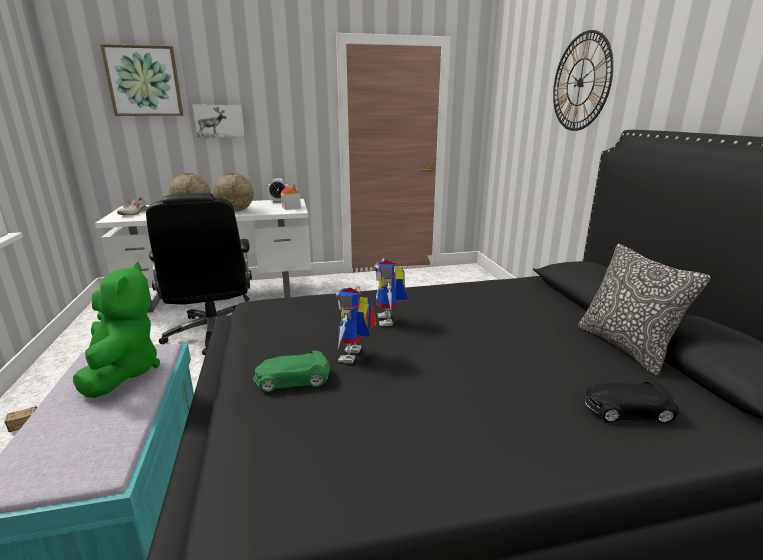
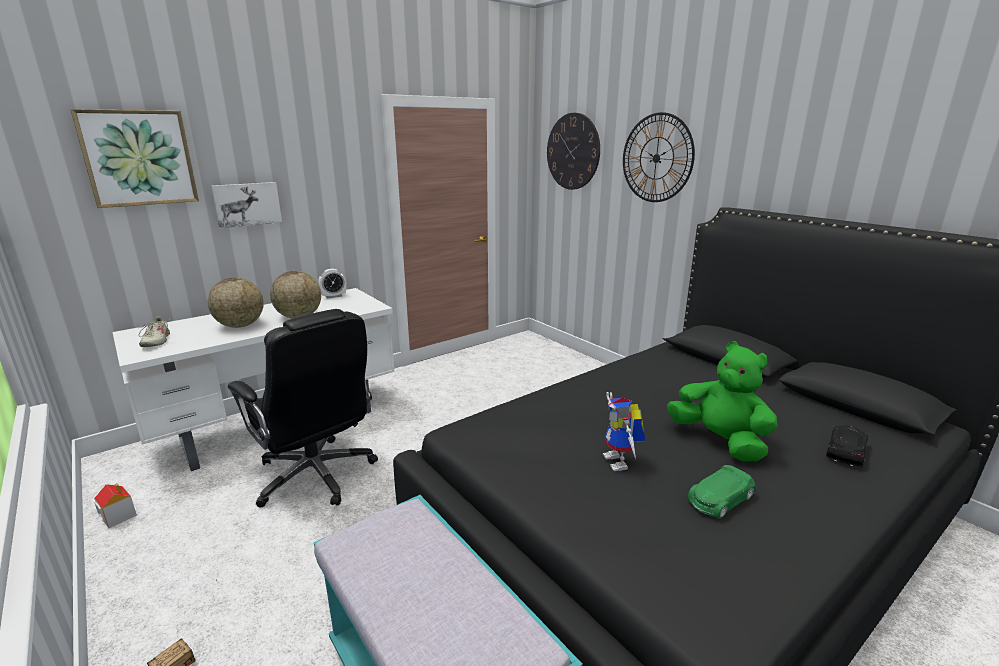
camera: 25 degrees left, 0 degrees up
(123, 372) = (408, 548): green plush toy -> green plush toy (719, 441)
(291, 207) = (361, 303): toy house -> toy house (118, 516)
(292, 379) = (598, 501): green toy car -> green toy car (719, 499)
(390, 321) = (606, 418): toy robot -> none
(518, 85) = (573, 151): none -> wall clock
(625, 347) = (791, 398): pillow -> none
(626, 410) = (845, 451): black toy car -> black toy car turned 150 degrees clockwise

